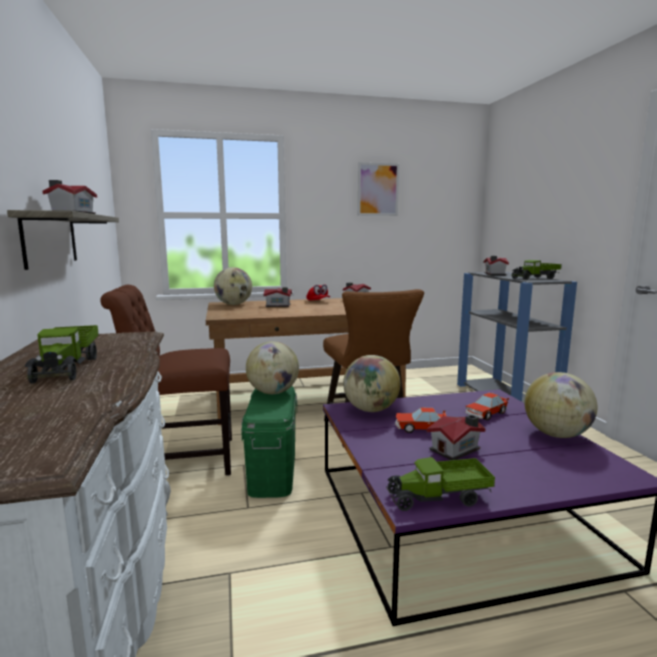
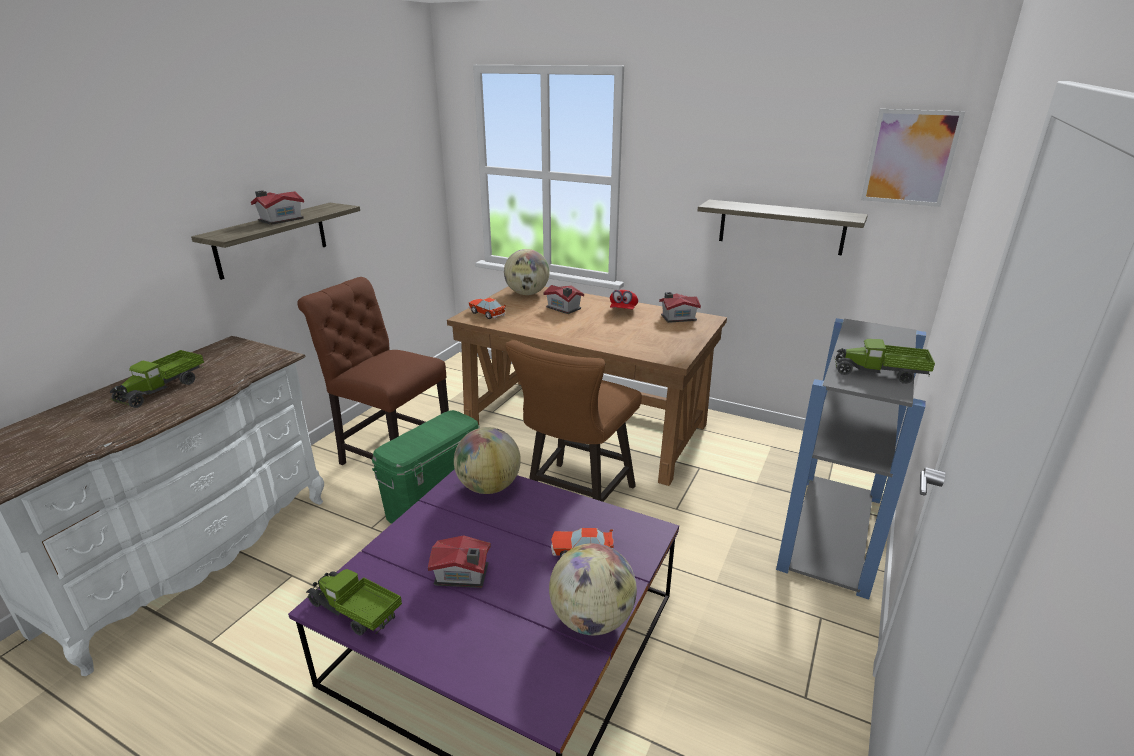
camera: 40 degrees right, 15 degrees up
(273, 392) = (443, 426): globe -> none
(378, 189) = (759, 150): picture -> picture (910, 157)
(395, 236) = (781, 227): none -> shelf
(420, 428) = (484, 534): toy car -> toy car (487, 313)
(494, 274) = (861, 338): toy house -> none

